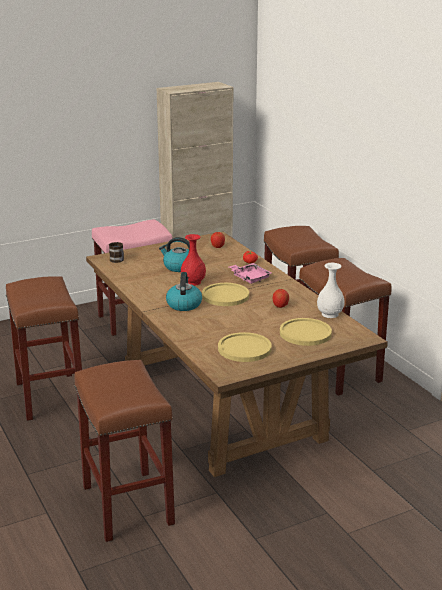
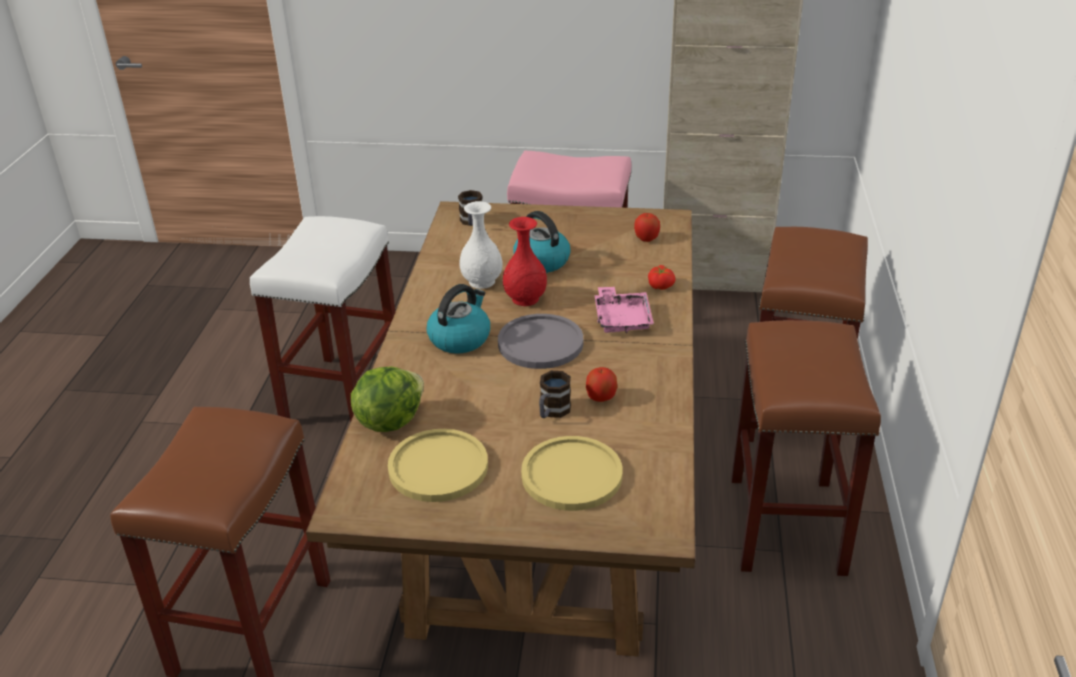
camera: 35 degrees right, 10 degrees up
(49, 396) = (343, 394): brown stool -> white stool
(196, 341) = (389, 420): none -> lettuce
(225, 296) = (540, 343): yellow plate -> grey plate
(266, 316) = (552, 412): none -> mug
(330, 314) = (663, 449): white vase -> white vase (482, 281)

